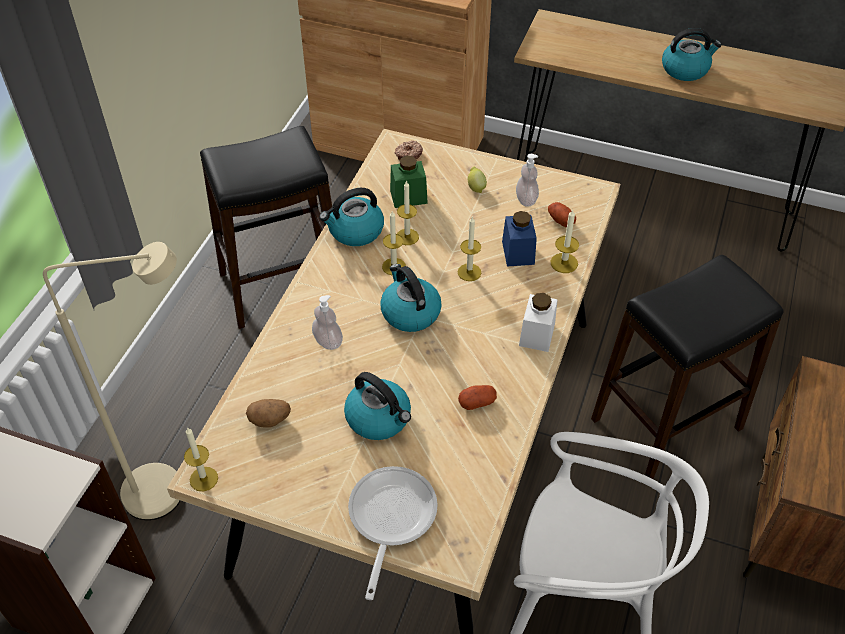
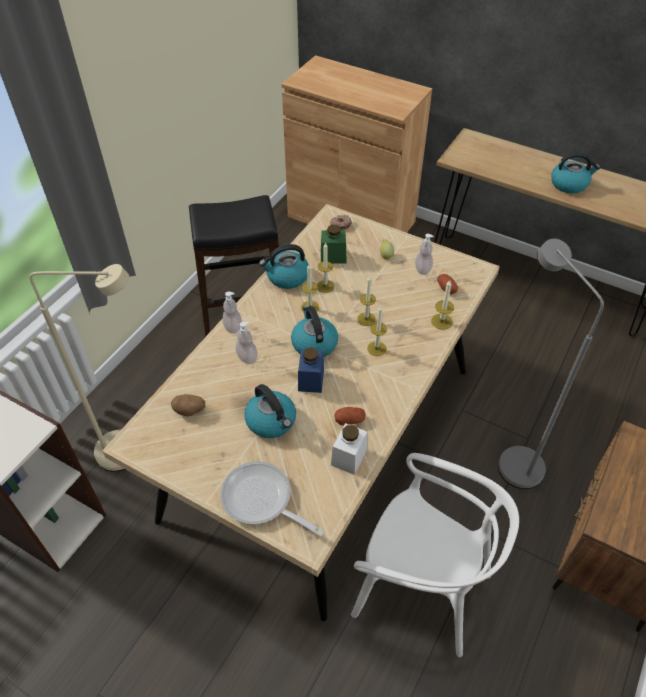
camera: 10 degrees right, 0 degrees up
(203, 479) = (130, 448): candle -> candle (376, 348)
(300, 305) = (233, 327): none -> soap dispenser
(390, 519) = (261, 500): frying pan -> frying pan turned 75 degrees counterclockwise
(518, 252) = (407, 309): blue jar -> blue jar (311, 380)
(537, 334) = (408, 374): white jar -> white jar (349, 457)
(666, 424) = (513, 458): black stool -> grey floor lamp

